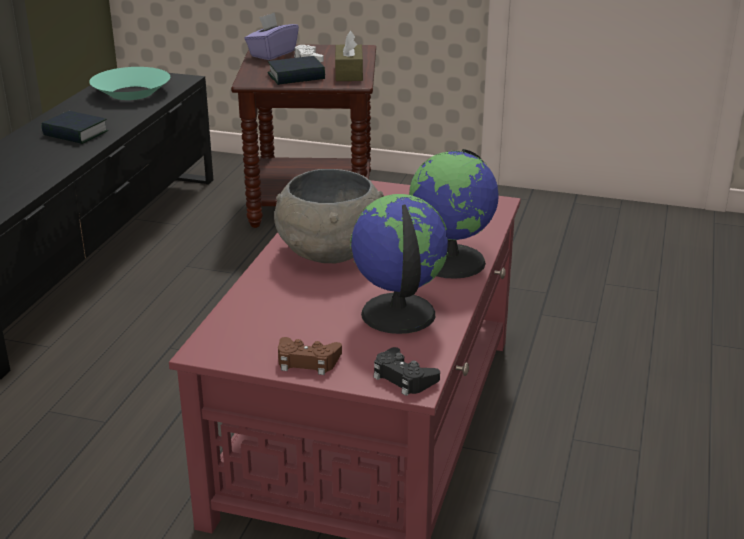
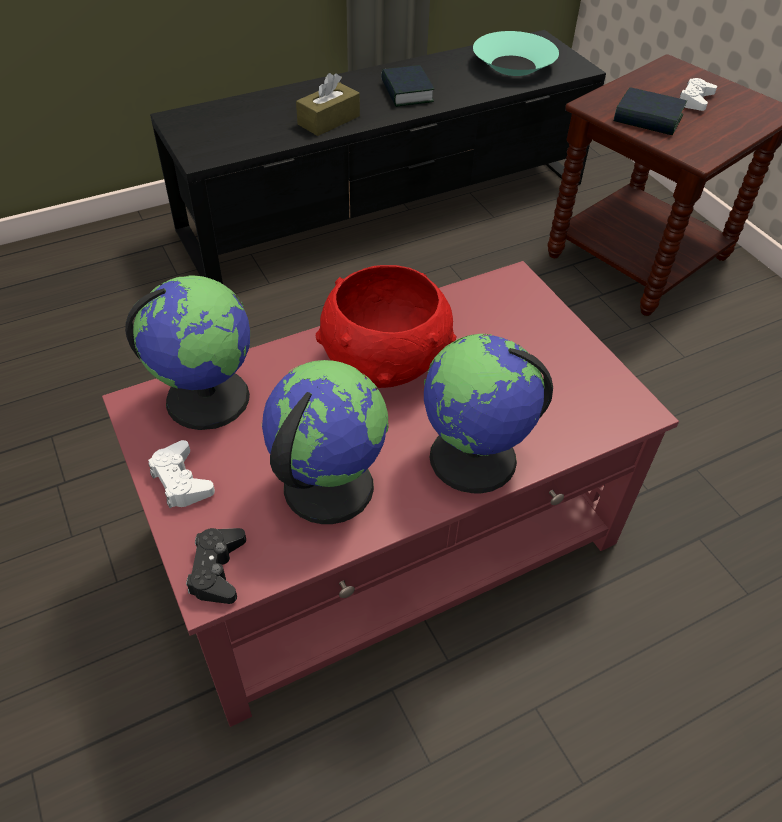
camera: 45 degrees right, 20 degrees up
(247, 322) = (207, 397): none -> globe
(272, 54) = (668, 76): purple tissue box -> none
(307, 361) = (181, 481): brown game controller -> white game controller
(329, 252) = (385, 362): grey bowl -> red bowl
(349, 73) = (711, 139): brown tissue box -> brown tissue box (328, 120)

